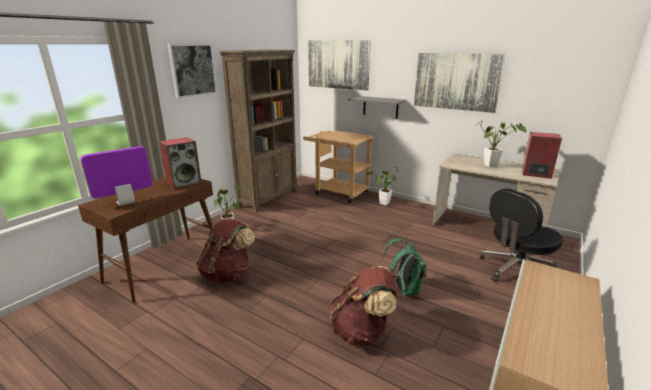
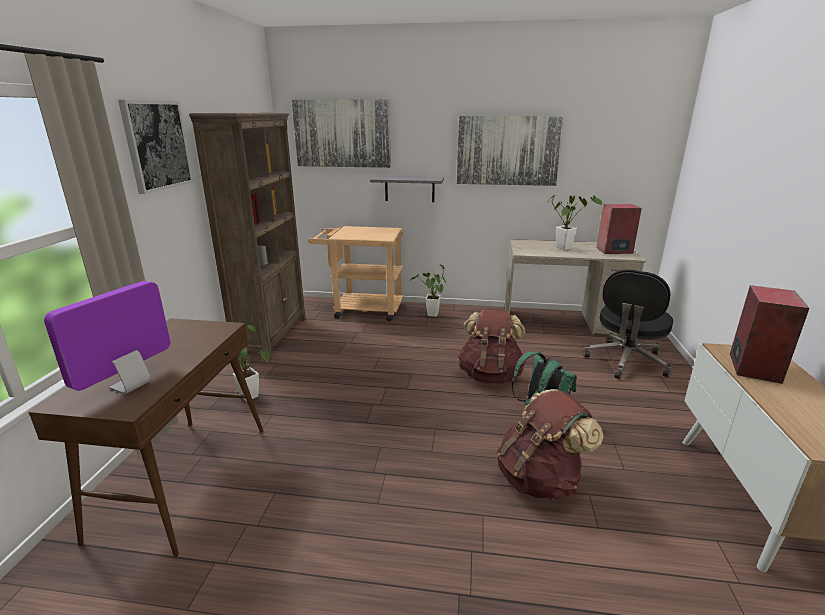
camera: 25 degrees left, 0 degrees up
(184, 183) = (202, 334): speaker -> speaker (753, 367)
(227, 274) = (302, 461): brown backpack -> brown backpack (490, 375)

